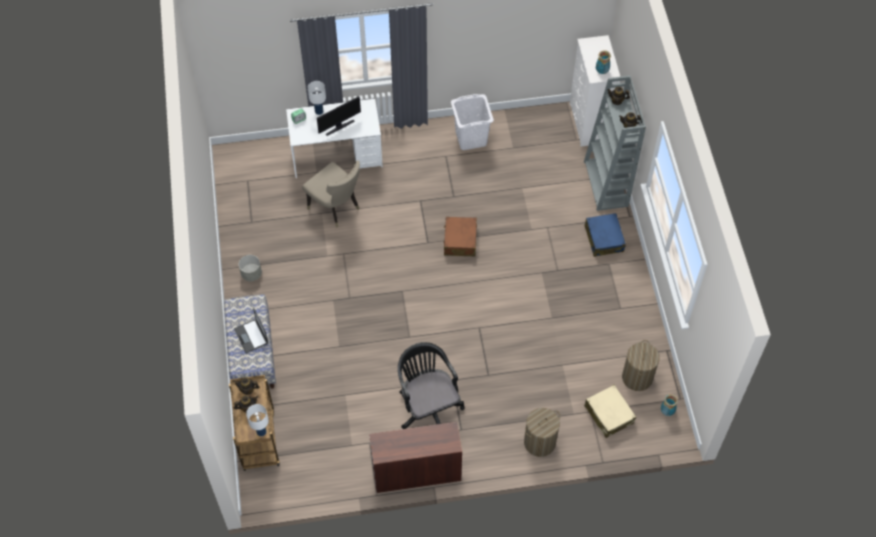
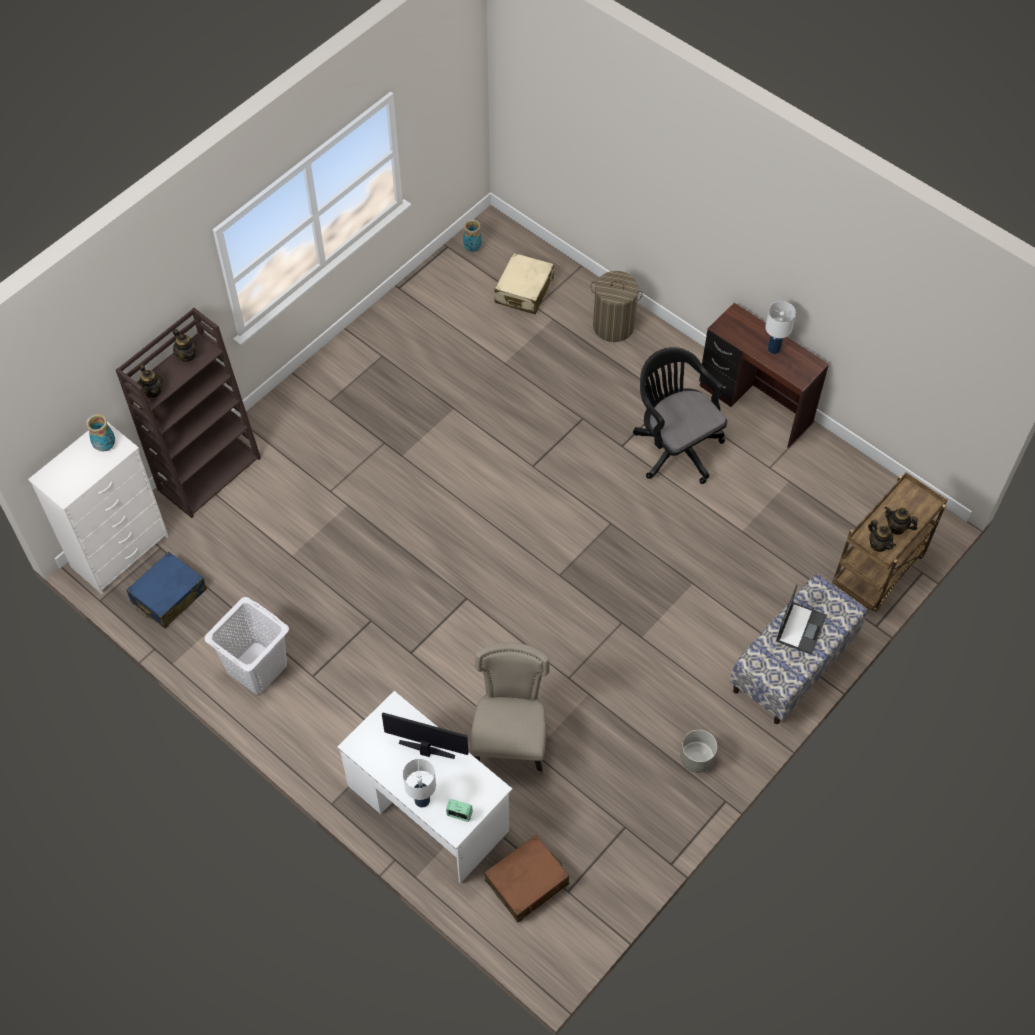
camera: 130 degrees left, 0 degrees up
(261, 431) = (905, 492): white table lamp -> white table lamp (773, 348)
(428, 406) = (674, 446): black office chair -> black office chair turned 120 degrees clockwise
(460, 241) = (432, 566): brown suitcase -> brown suitcase (527, 882)
(604, 239) = (297, 426): blue suitcase -> blue suitcase (168, 596)
(606, 184) = (209, 472): grey bookcase -> brown bookcase
(637, 377) = (456, 293): laundry basket -> none

